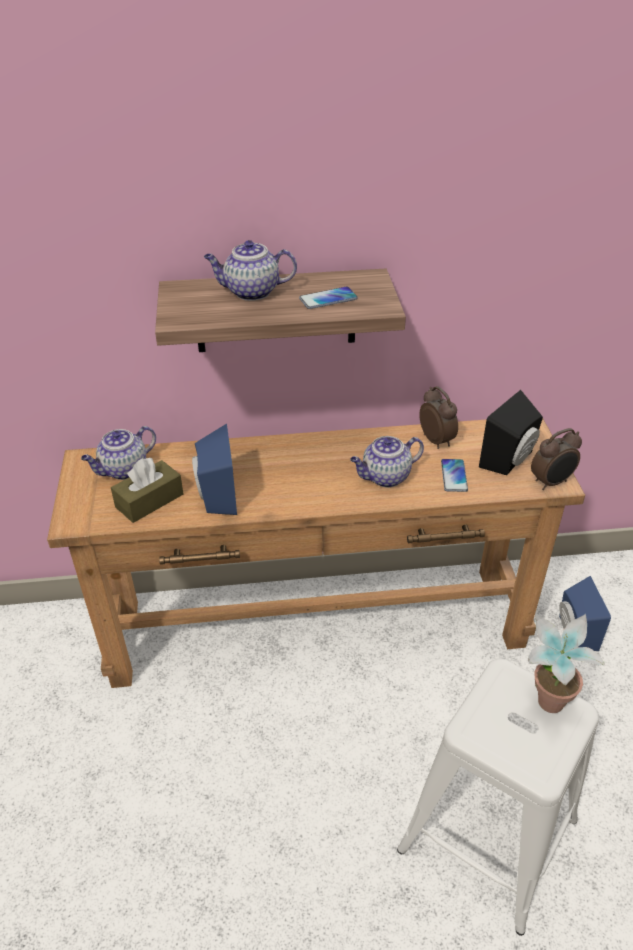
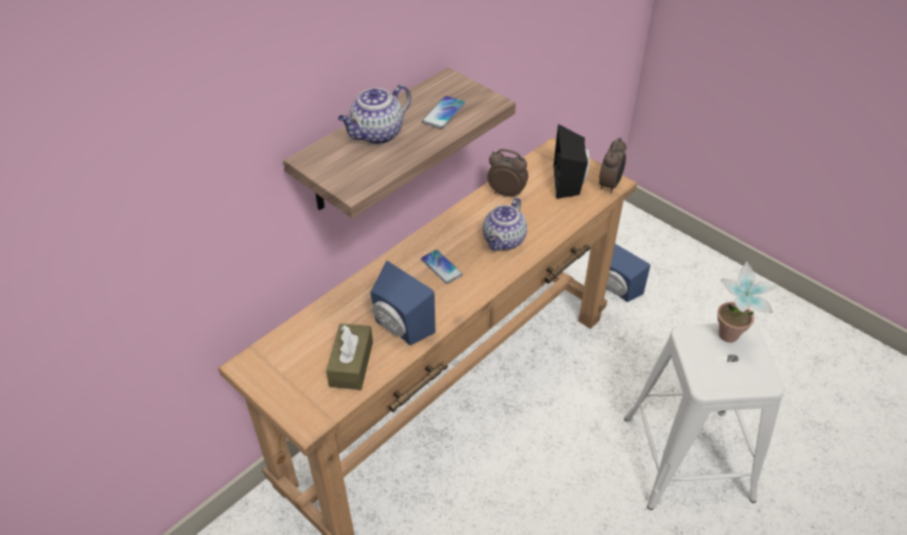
camera: 40 degrees left, 5 degrees up
(123, 470) = (296, 353): teapot -> none
(454, 476) = (547, 214): phone -> phone (441, 267)

